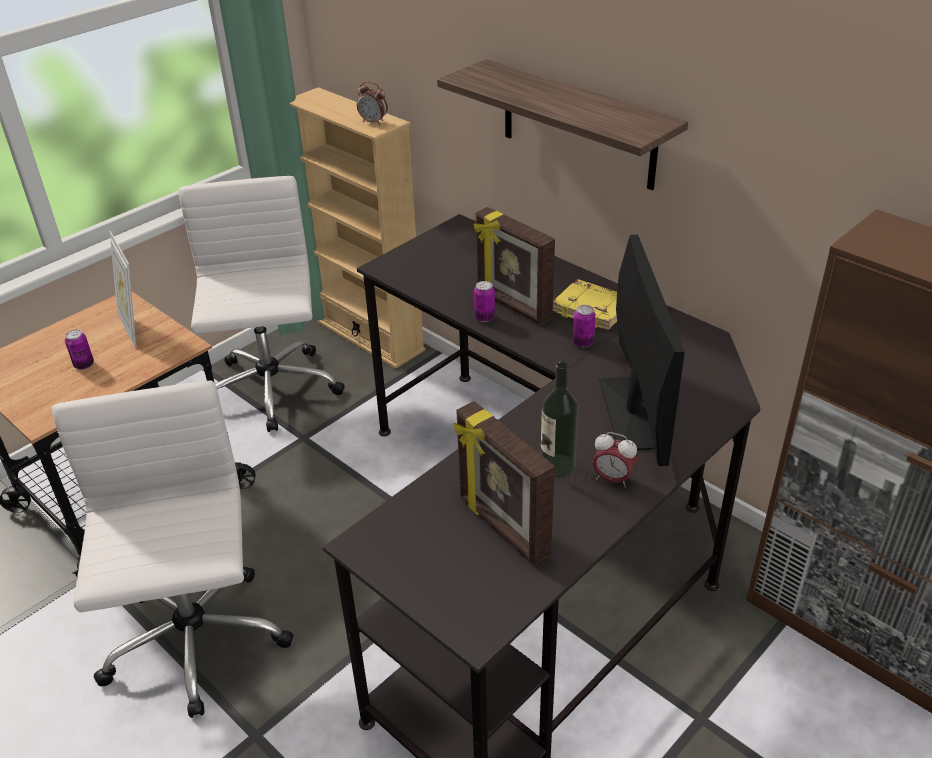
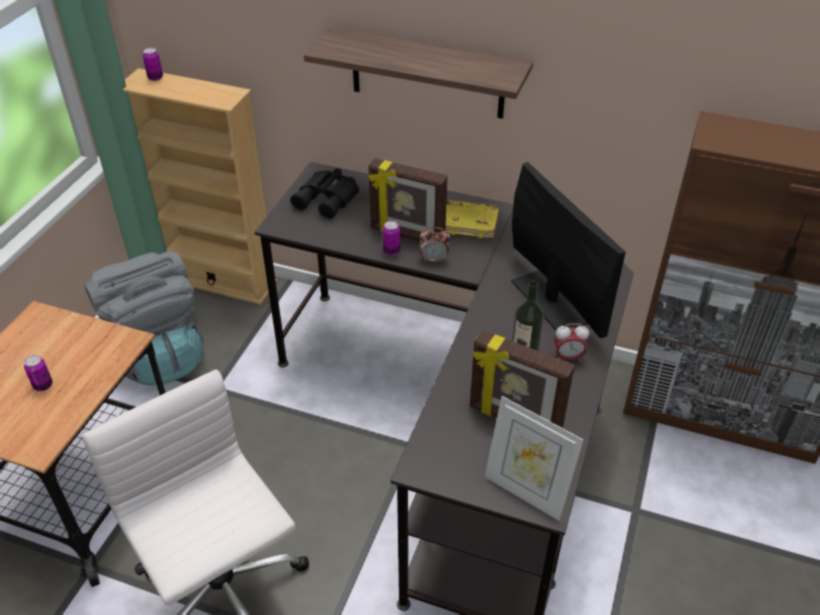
camera: 25 degrees left, 5 degrees up
(134, 327) = (67, 337): picture frame -> picture frame (525, 492)
(271, 391) = (159, 355): white office chair -> grey backpack
(373, 122) = (218, 95): alarm clock -> alarm clock (434, 259)
(453, 253) = (328, 199): none -> black binoculars
(583, 342) = (480, 253): can -> can (155, 78)

